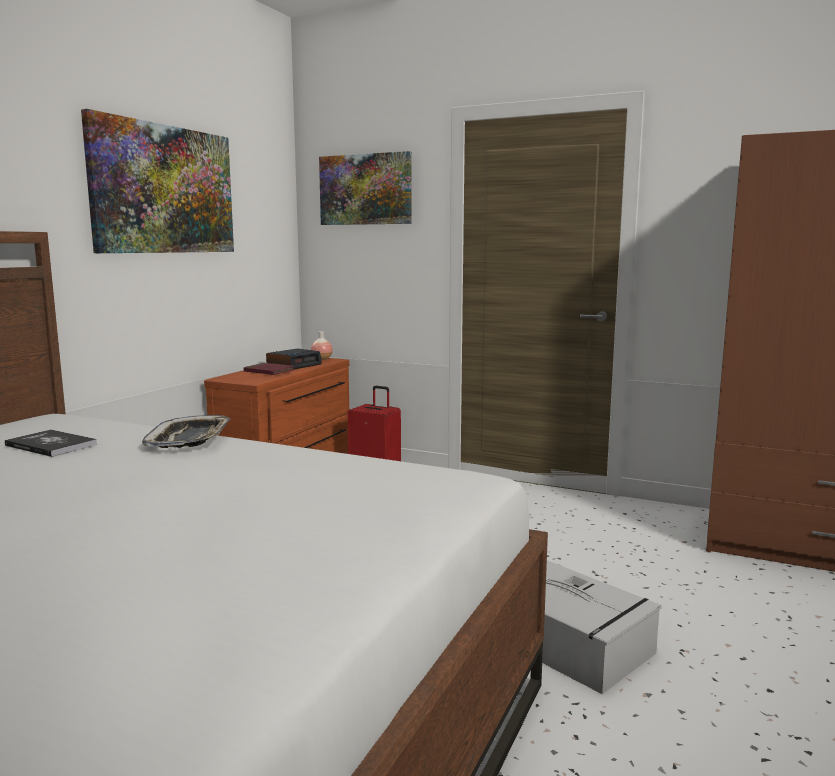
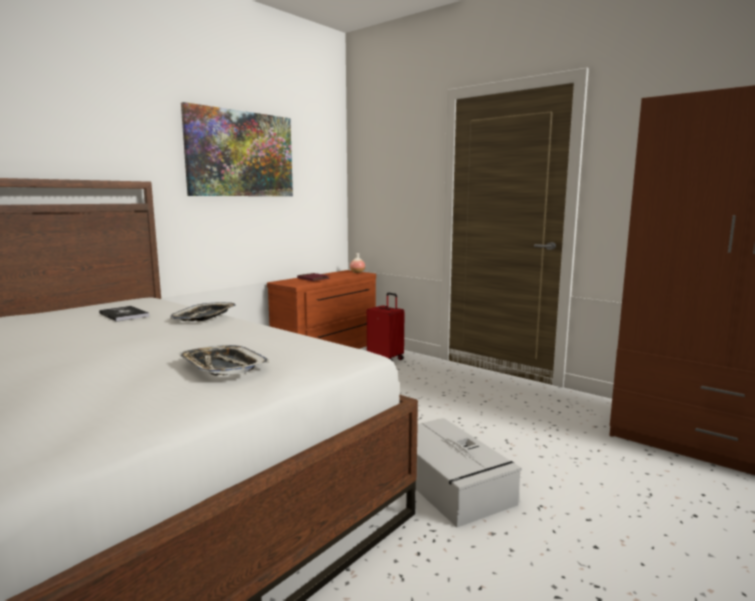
camera: 15 degrees right, 0 degrees up
(294, 365) = (334, 275): alarm clock -> none
(313, 513) = (222, 367): none -> tray
(366, 189) = (389, 152): picture -> none

